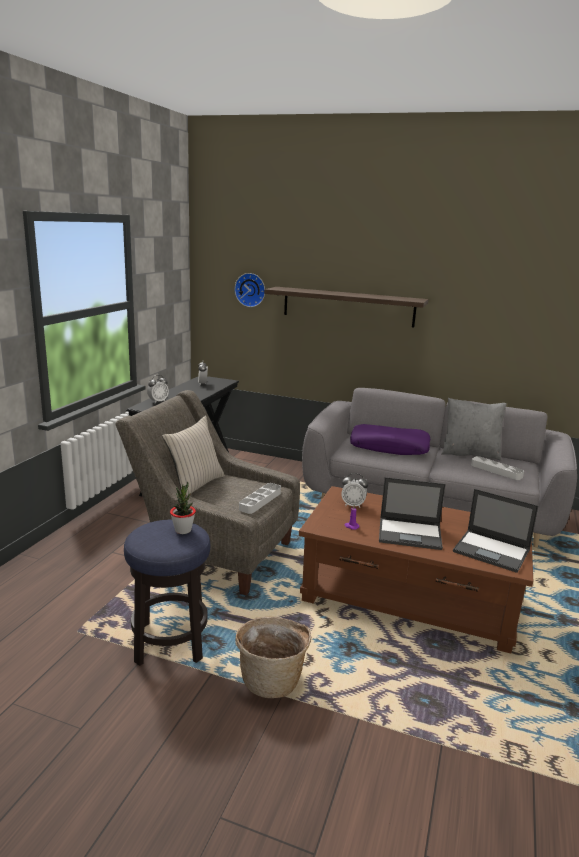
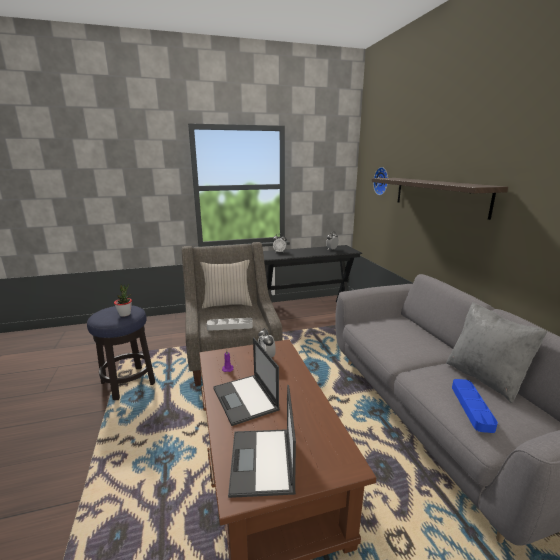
camera: 55 degrees right, 0 degrees up
(272, 679) = (110, 436): basket -> none
(389, 447) = (404, 336): purple pillow -> none
(496, 470) = (471, 407): grey tray -> blue tray

